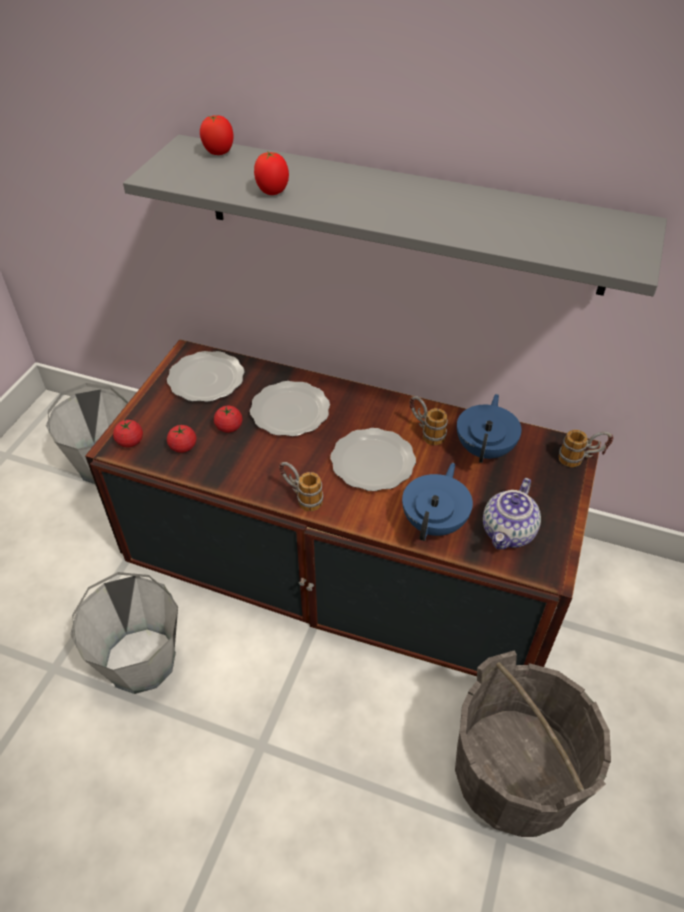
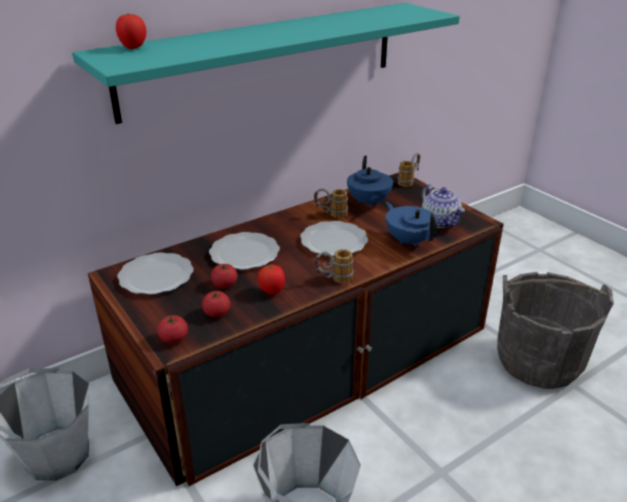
camera: 55 degrees left, 15 degrees down
(272, 192) = (221, 47): tomato -> tomato (272, 291)
(401, 214) = (264, 58): grey shelf -> turquoise shelf
(485, 449) = (368, 202): blue teapot -> blue teapot turned 150 degrees counterclockwise

